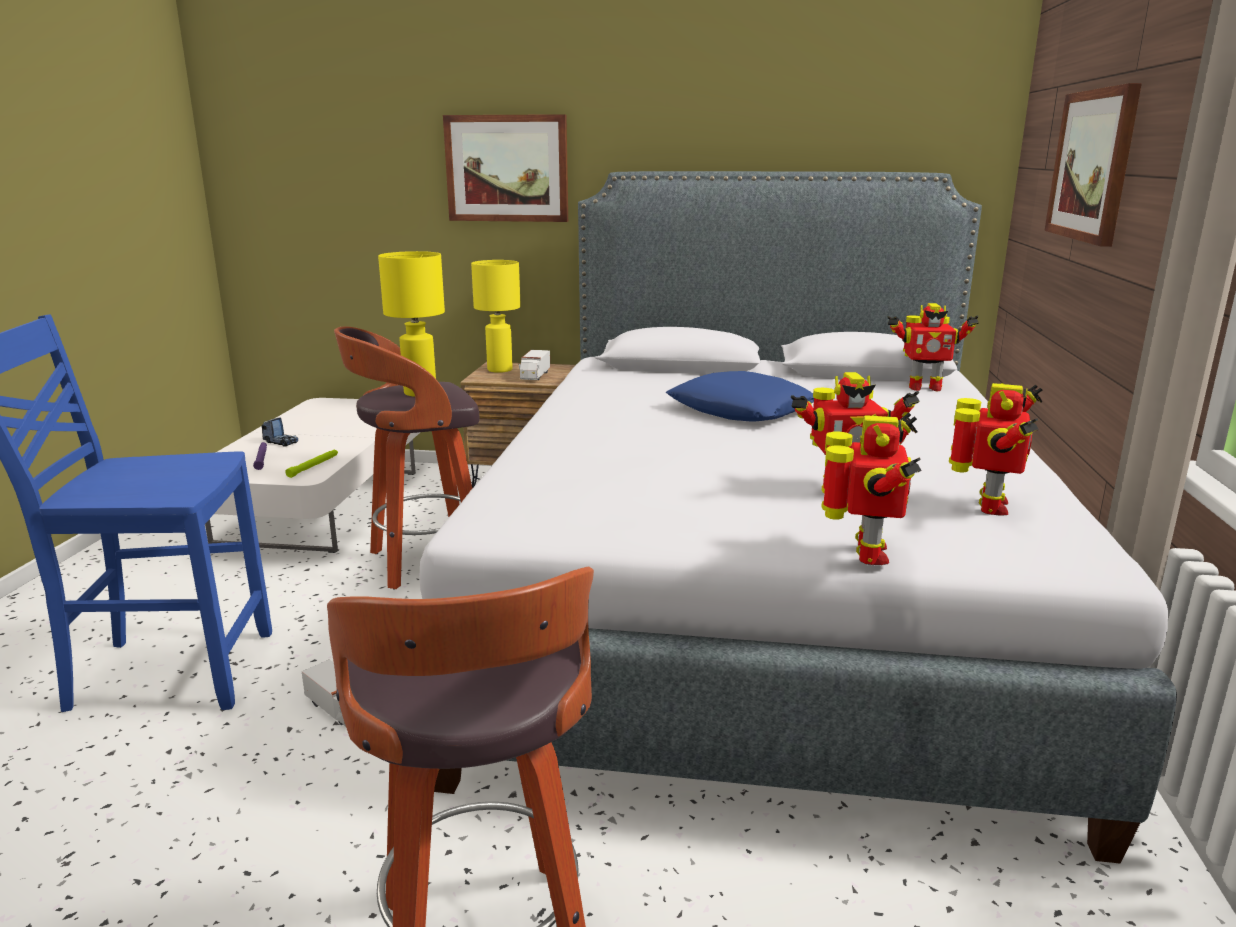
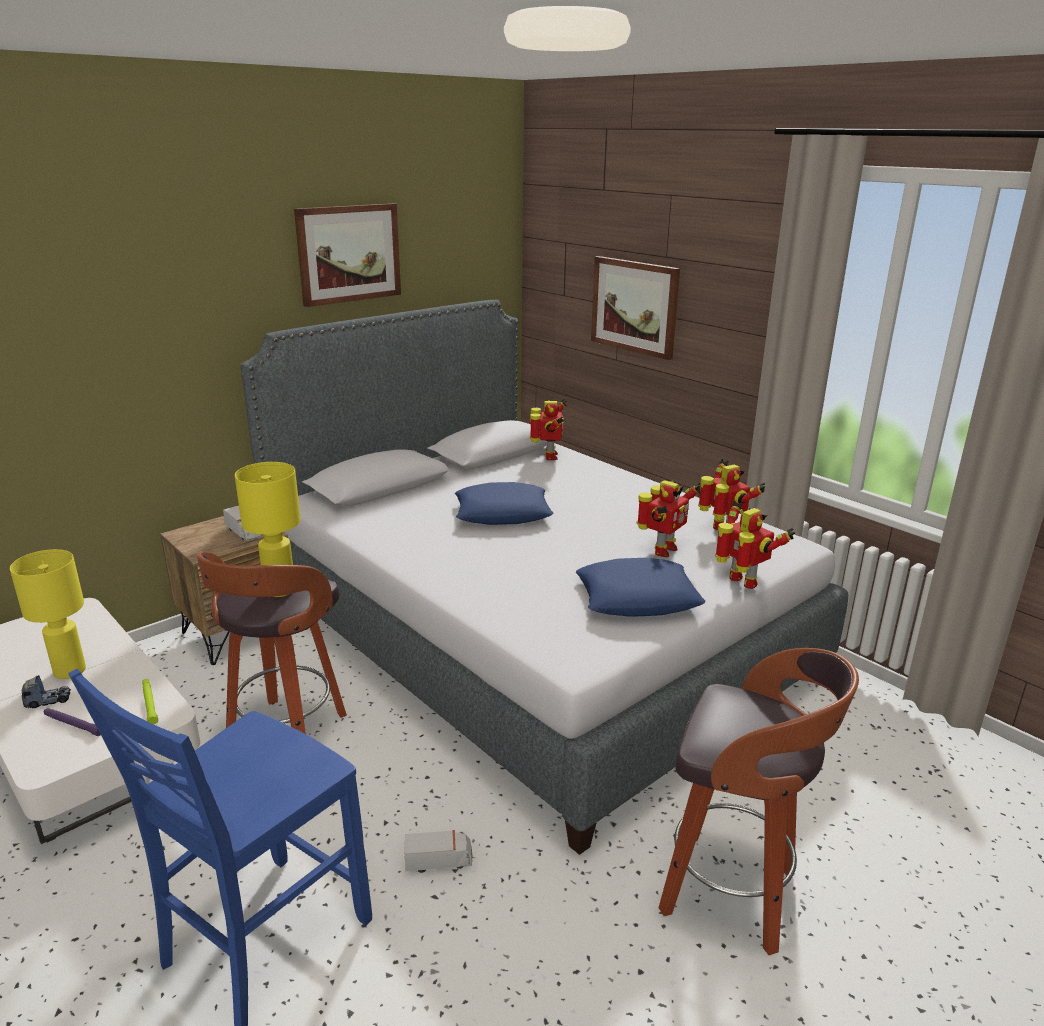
camera: 50 degrees left, 5 degrees up
(499, 369) = (197, 537): yellow table lamp -> yellow table lamp (69, 671)
(507, 168) = (151, 342): picture -> picture (349, 253)
(688, 510) = (636, 598): none -> blue pillow
(923, 387) = (549, 456): toy robot -> toy robot turned 45 degrees counterclockwise

